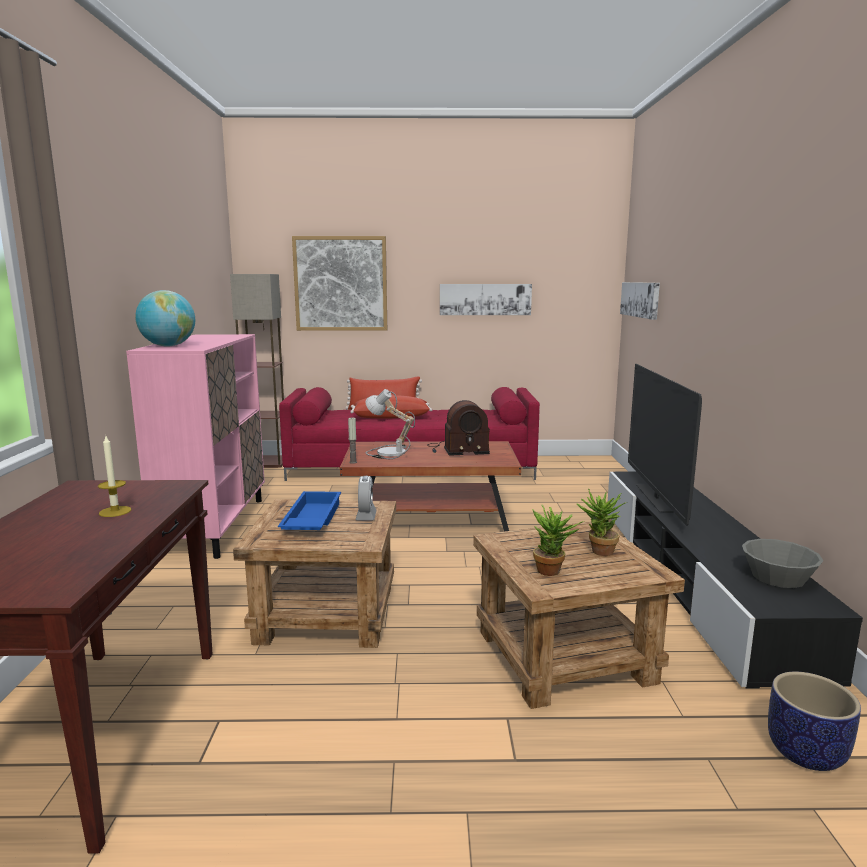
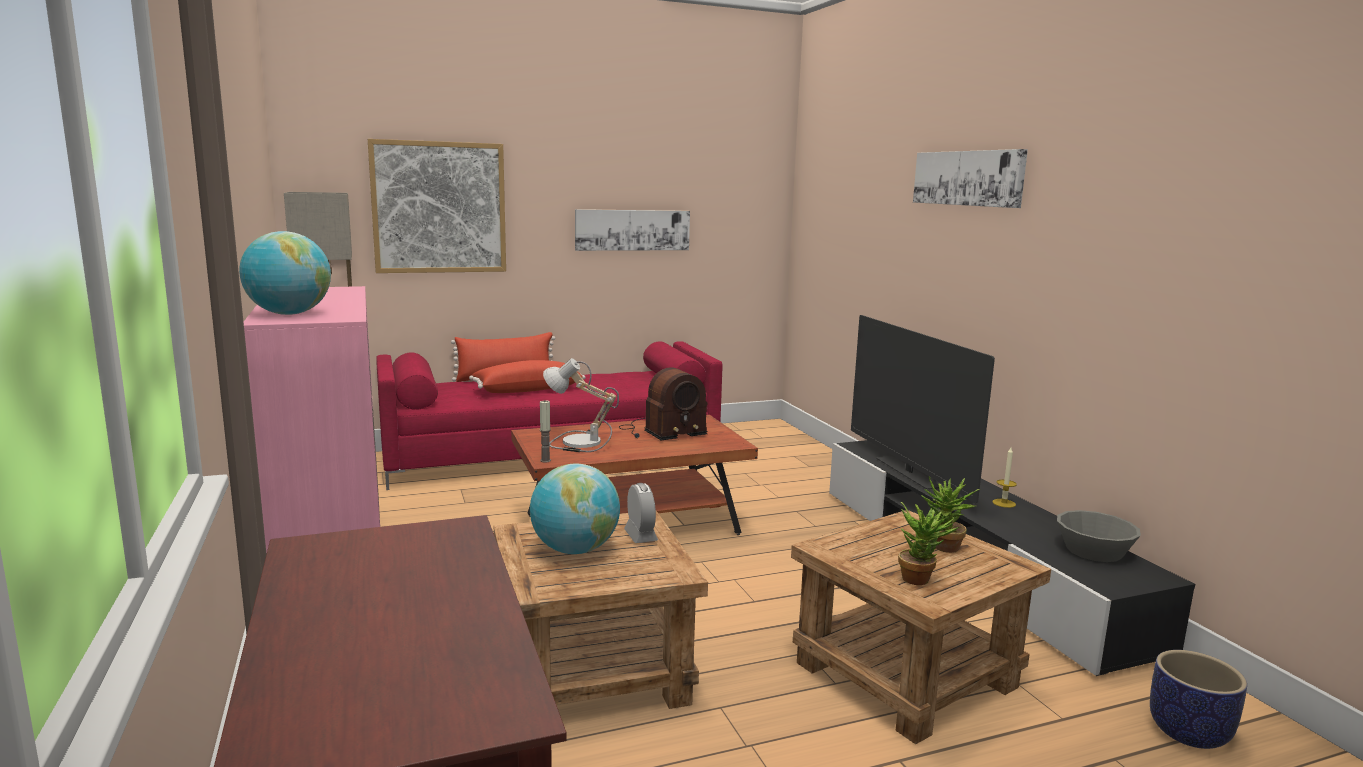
camera: 20 degrees left, 0 degrees up
(115, 511) = (422, 580): candle -> candle (1004, 503)
(311, 520) = (575, 550): blue tray -> globe
(640, 299) = (825, 233): picture -> picture (968, 178)

